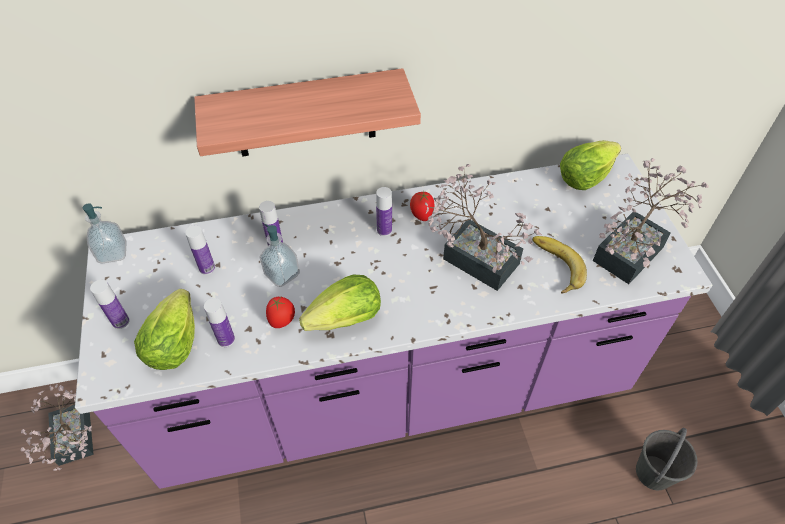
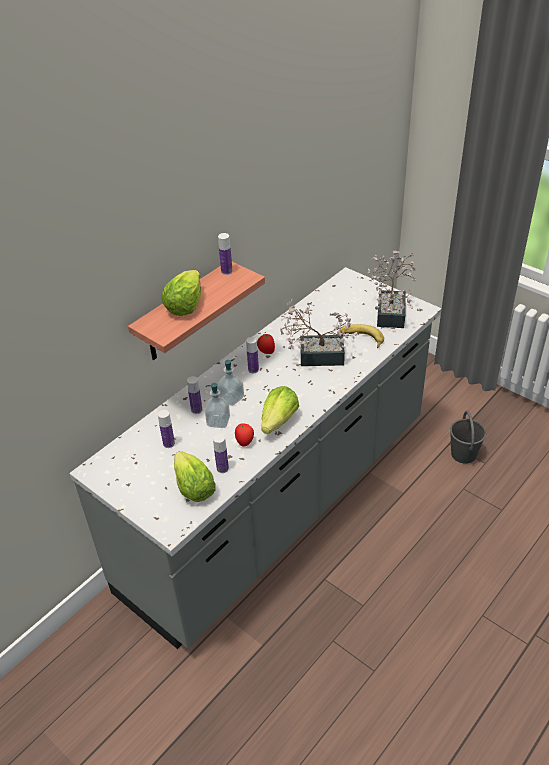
camera: 35 degrees left, 10 degrees down
(74, 444) = (84, 680): potted plant -> none
(112, 253) = (96, 470): soap dispenser -> soap dispenser (231, 398)
(120, 321) = (147, 497): bottle -> bottle (226, 271)
(392, 389) = (280, 504): purple counter -> grey counter
(584, 177) = (334, 289): lettuce -> lettuce (185, 306)

